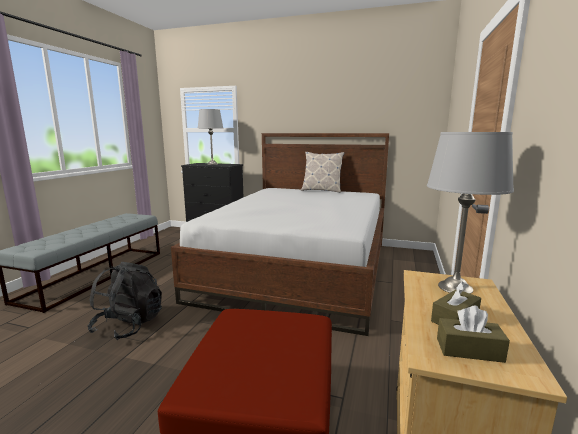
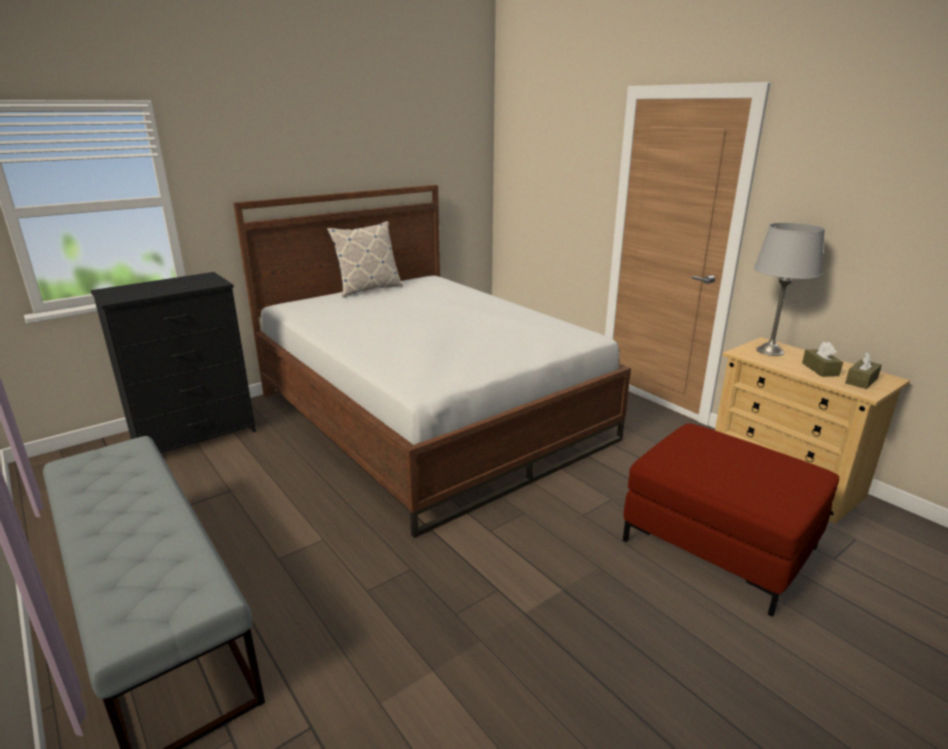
camera: 55 degrees left, 10 degrees up
(129, 325) = (435, 596): black backpack -> none
(212, 164) = (154, 286): grey table lamp -> none

